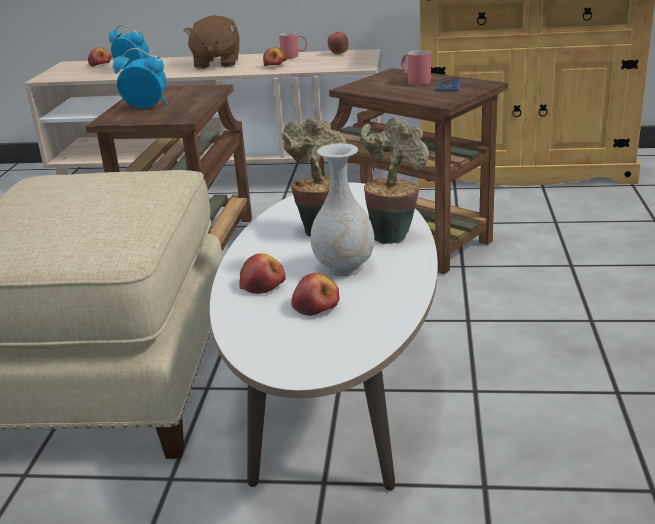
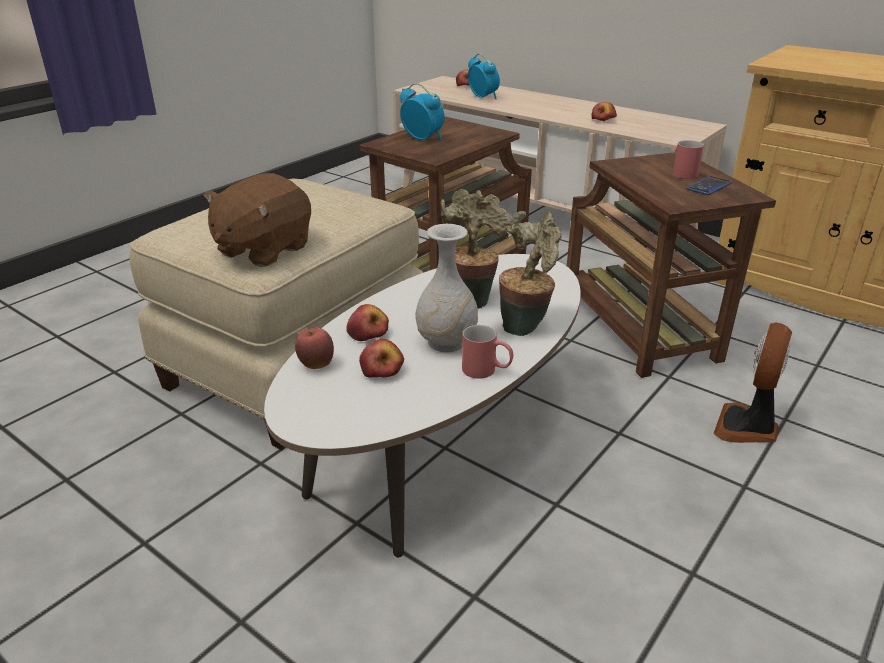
camera: 30 degrees right, 5 degrees up
(216, 63) = (556, 106): brown plush toy -> brown plush toy (263, 250)
(294, 56) = (633, 114): red mug -> red mug (487, 371)
(338, 53) = (677, 121): apple -> apple (316, 365)
(553, 280) = (747, 427): none -> fan

